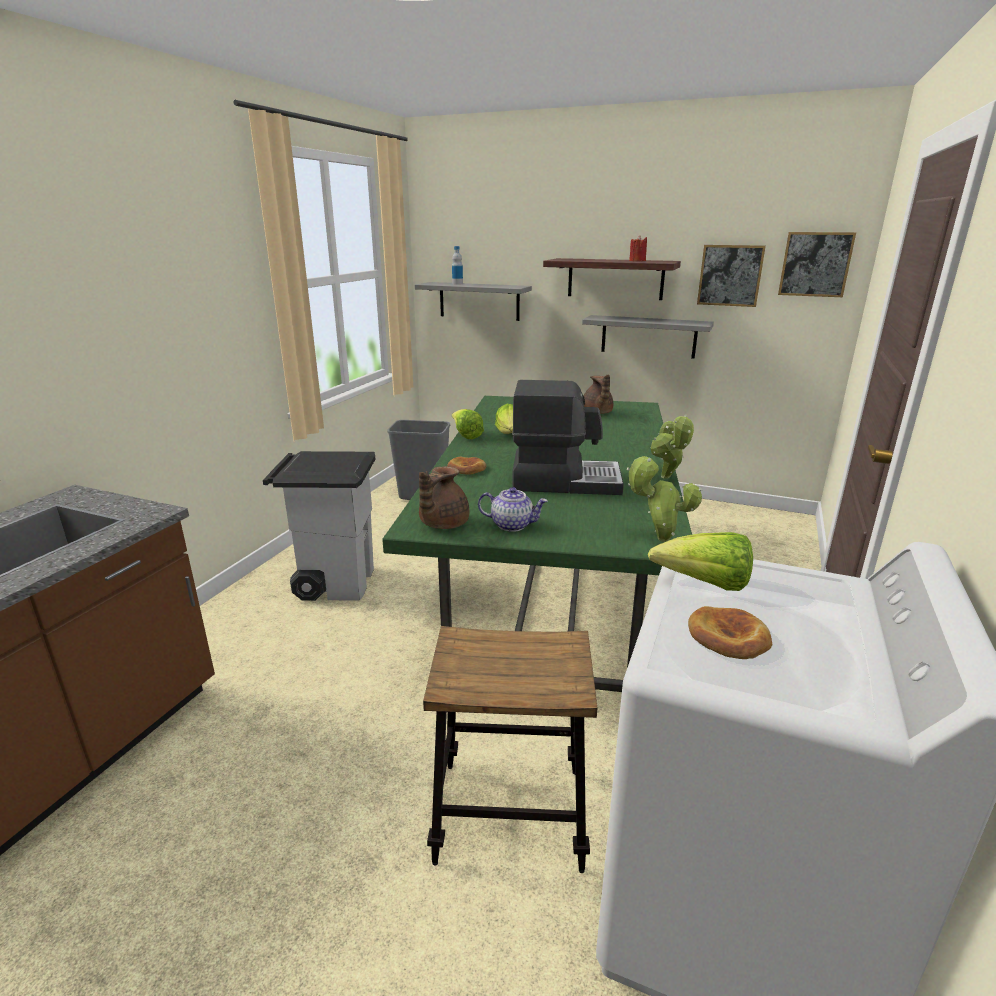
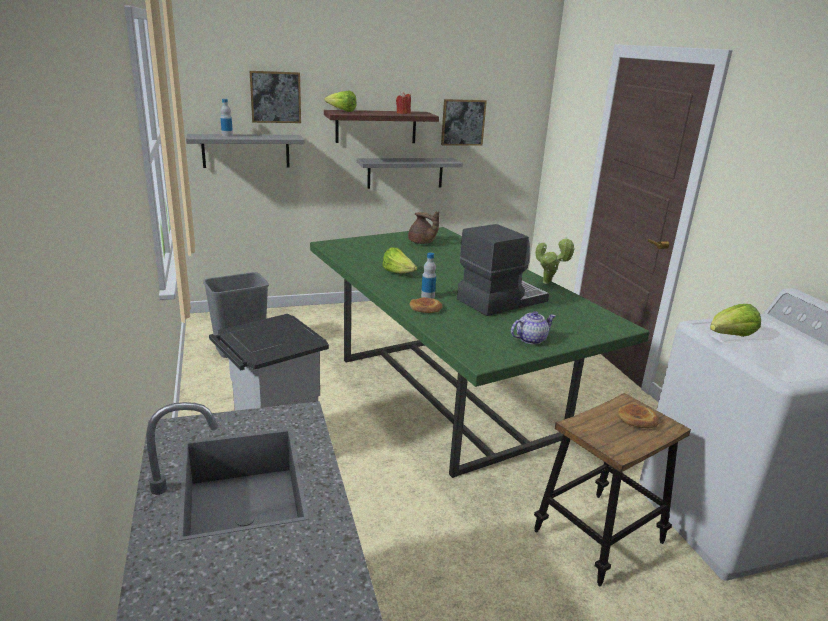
camera: 40 degrees left, 0 degrees up
(442, 524) = (492, 352): brown teapot -> none
(466, 435) = (370, 281): lettuce -> lettuce (342, 111)
(492, 459) = (428, 296): none -> bottle
(658, 539) = (612, 323): potted plant -> none
(728, 637) = (781, 357): bread -> bread (637, 419)
(815, 264) = (517, 113): picture -> picture (275, 97)

